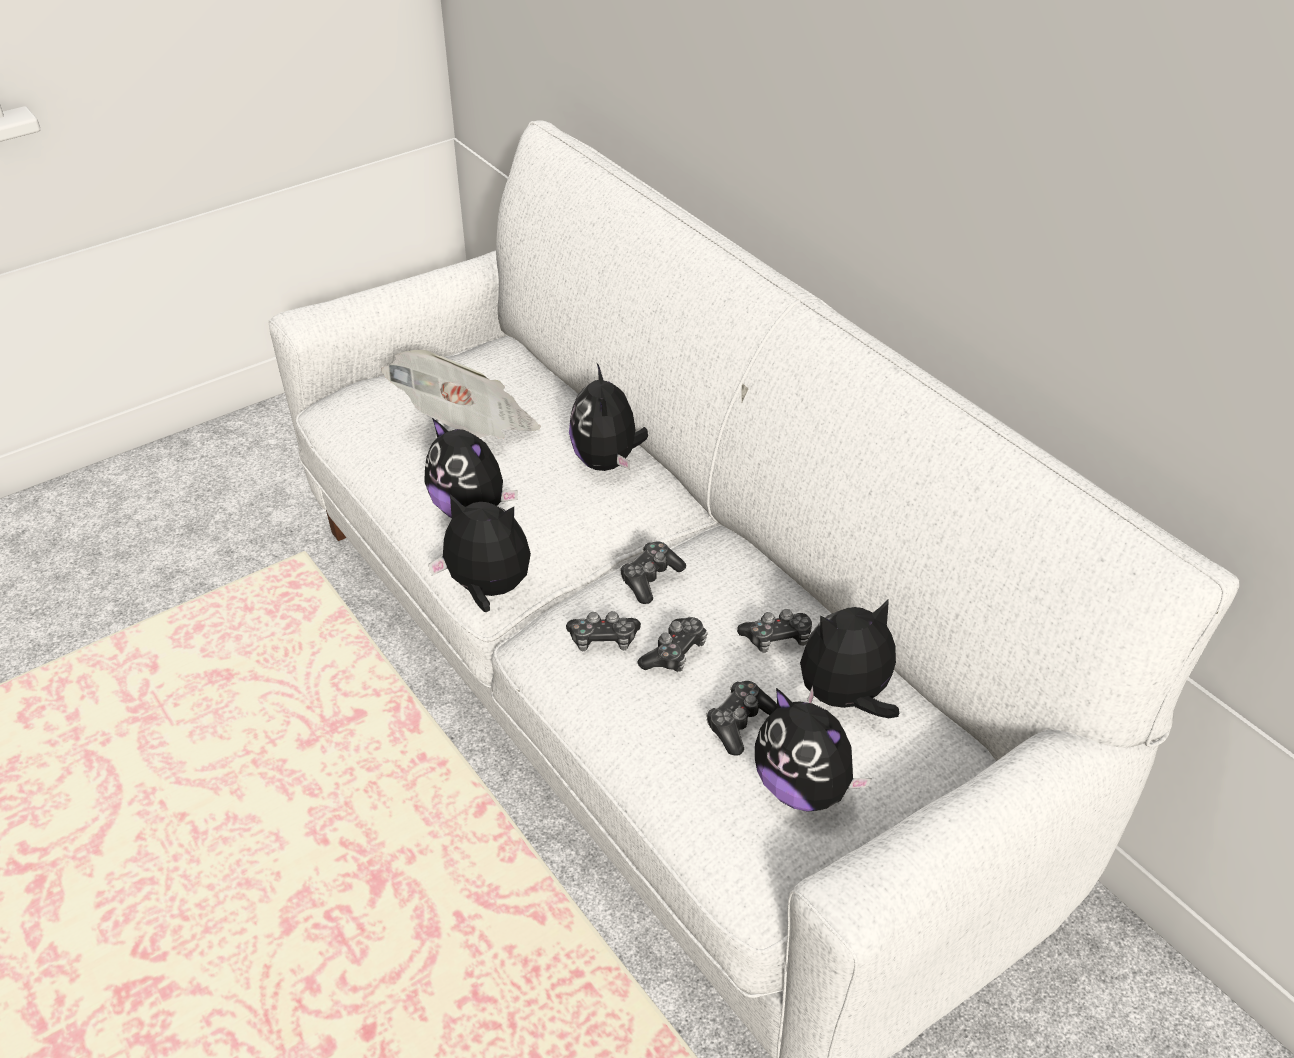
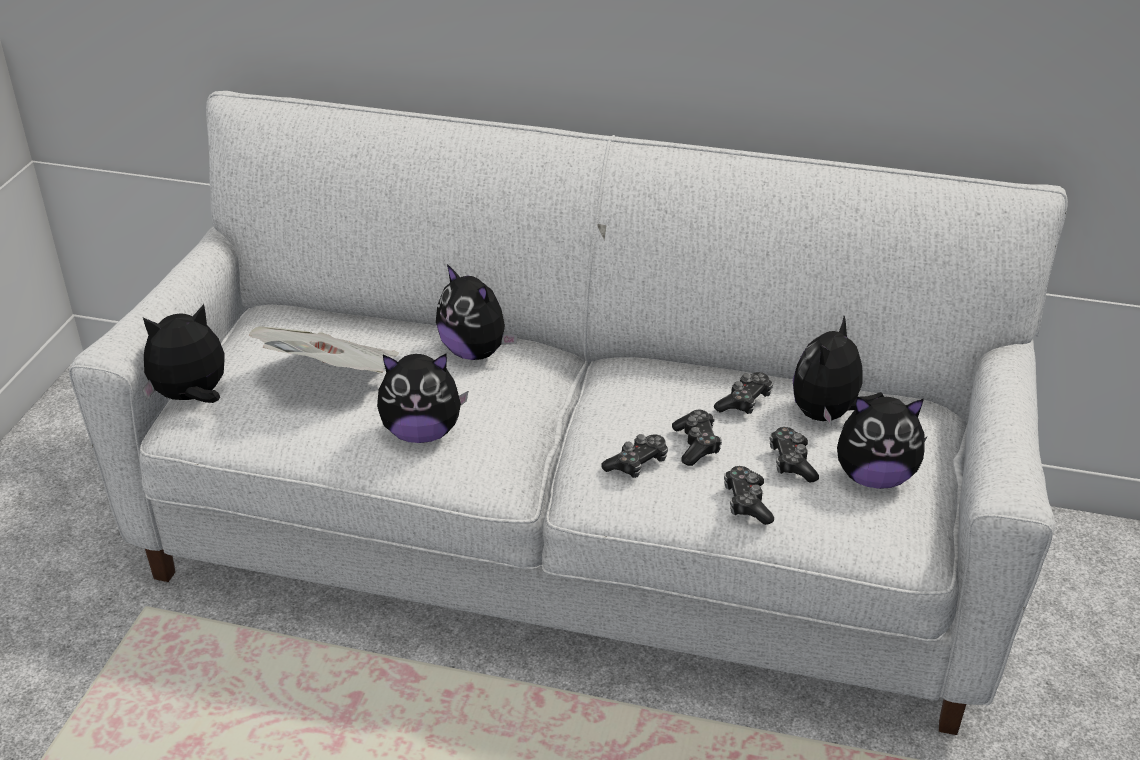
camera: 40 degrees left, 5 degrees down
(487, 590) = (503, 482): plush toy -> plush toy (192, 397)
(650, 579) = (615, 410): game controller -> game controller (747, 503)

